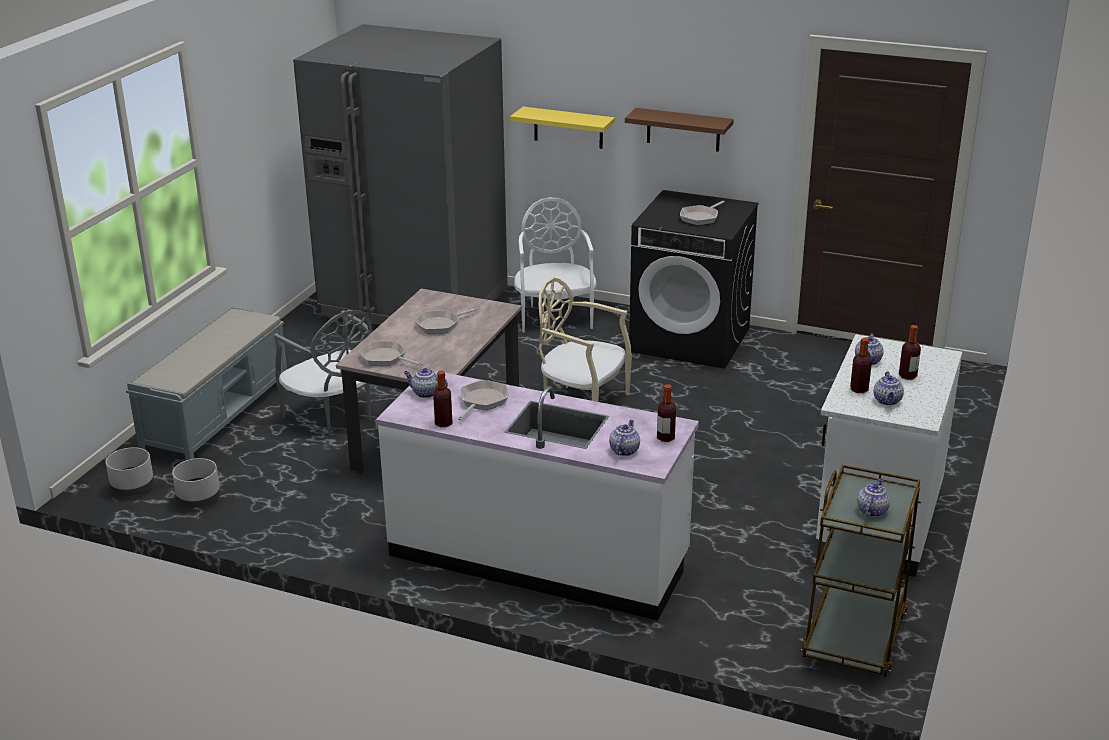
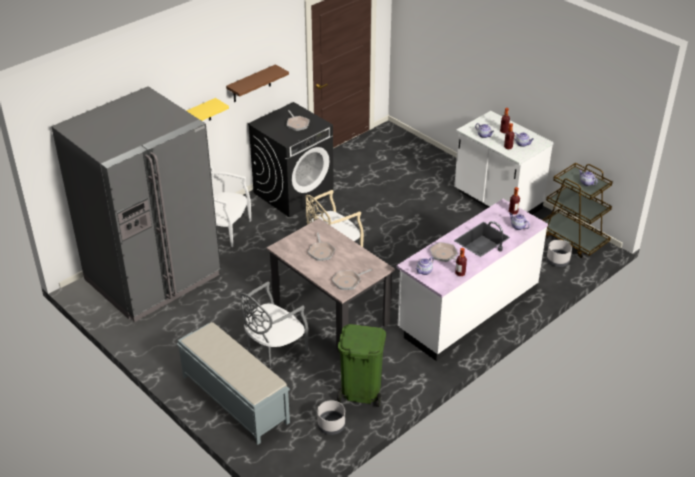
camera: 65 degrees left, 10 degrees up
(132, 488) = (298, 454): grey planter -> grey planter (557, 261)
(281, 505) = (360, 391): none -> green trash can
(333, 416) = (274, 348): grey chair -> grey chair turned 150 degrees clockwise

